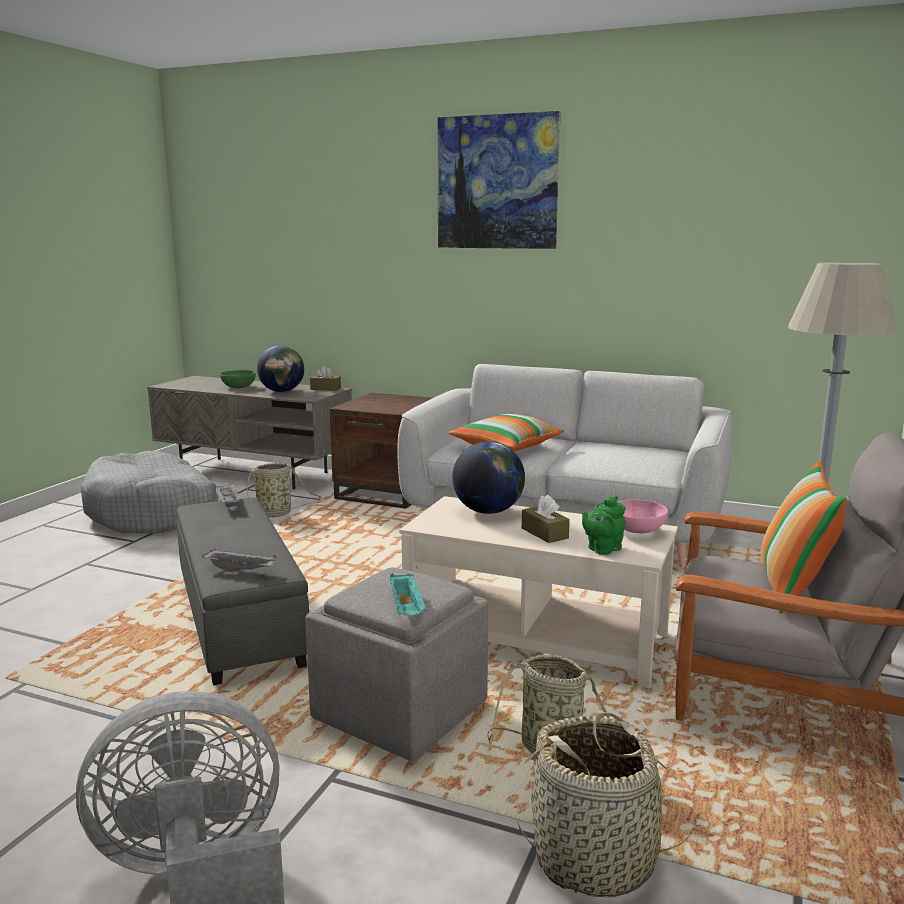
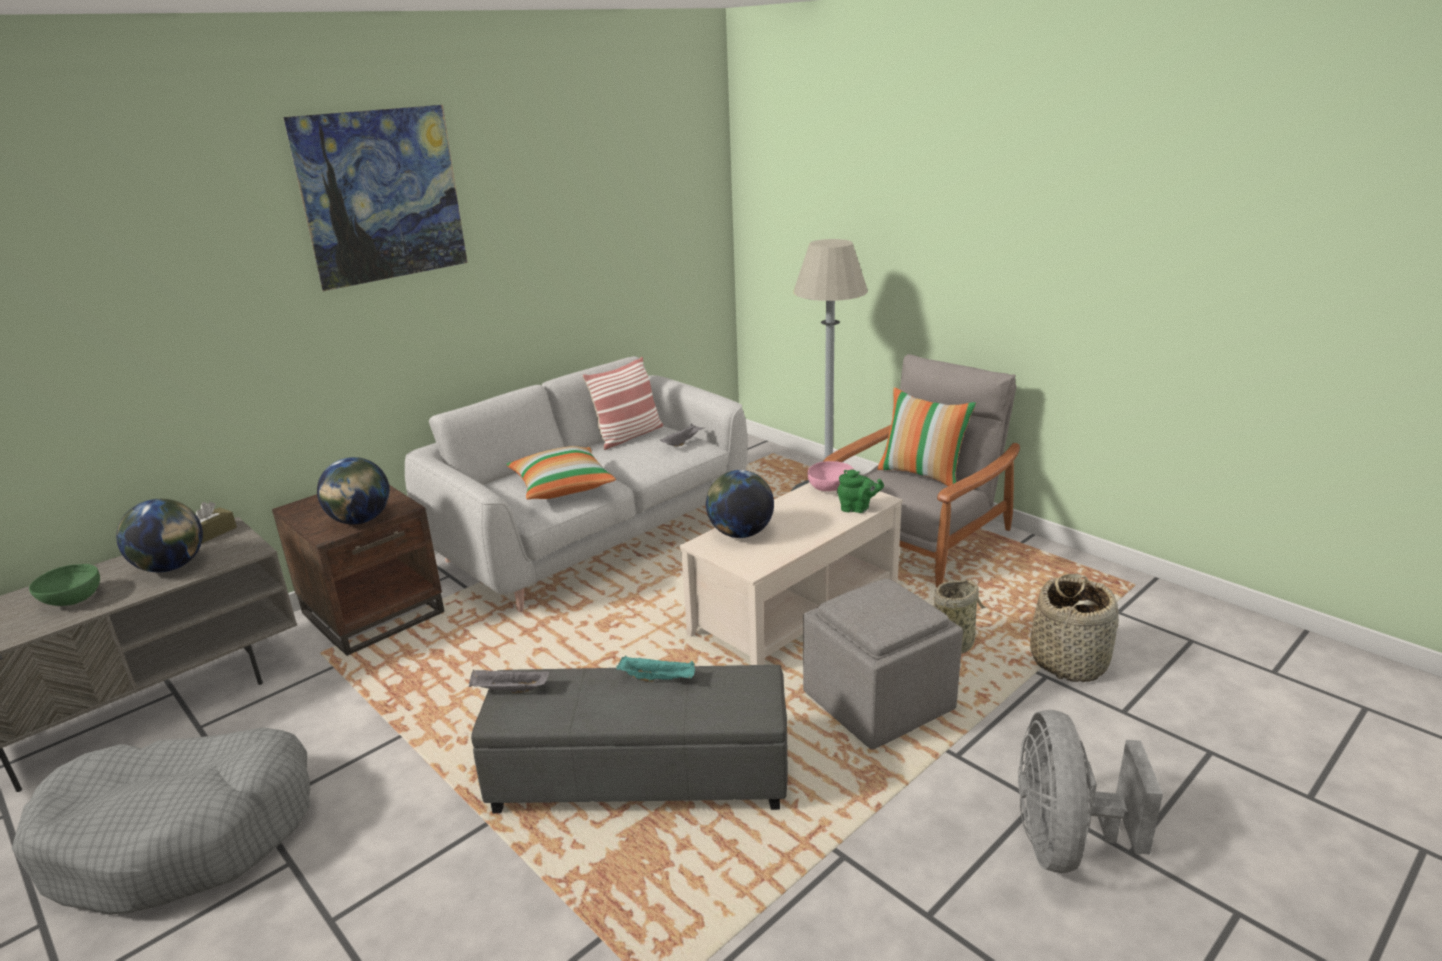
camera: 65 degrees left, 10 degrees up
(241, 570) = (737, 698): grey tray -> grey tray (683, 442)
(277, 514) = (342, 710): basket -> none
(371, 408) = (360, 520): none -> globe
(407, 609) = (919, 609): turquoise tray -> turquoise tray (658, 679)
(544, 533) = (810, 522): brown tissue box -> none
(602, 549) = (857, 509): green teapot -> green teapot turned 60 degrees counterclockwise
(636, 447) = (628, 436): none -> pillow

